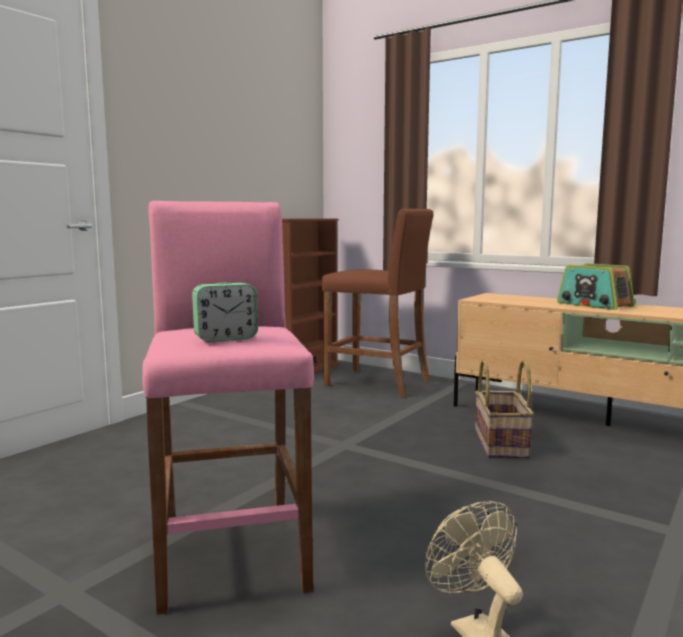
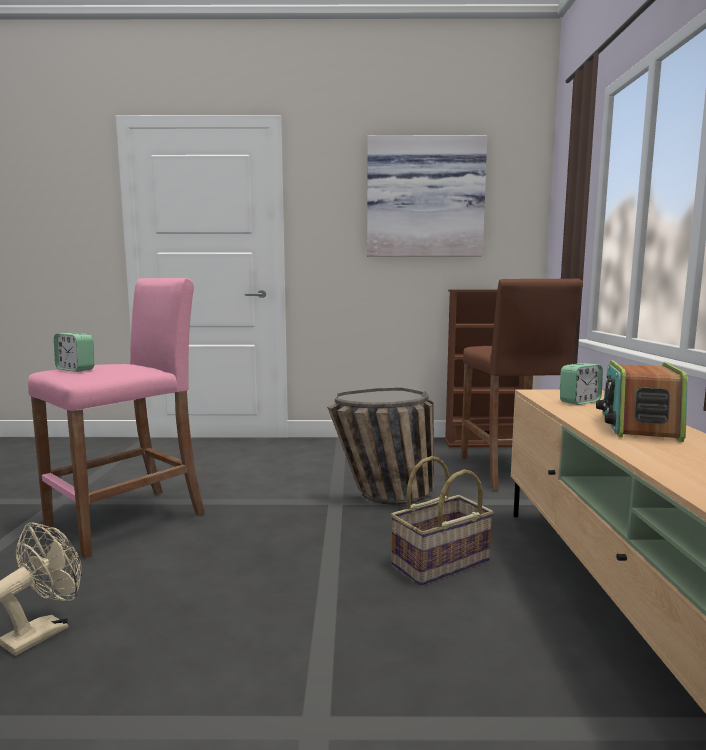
camera: 55 degrees right, 0 degrees up
(242, 118) = (424, 198): none -> picture
(364, 428) = (384, 497): none -> basket
(518, 300) = (579, 402): none -> alarm clock

